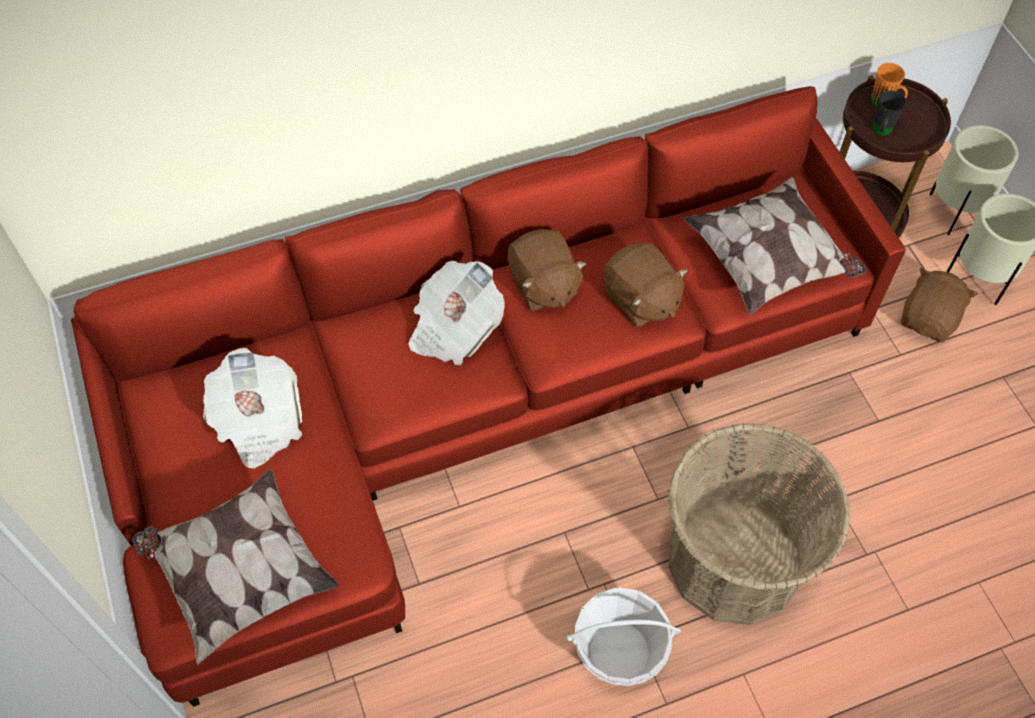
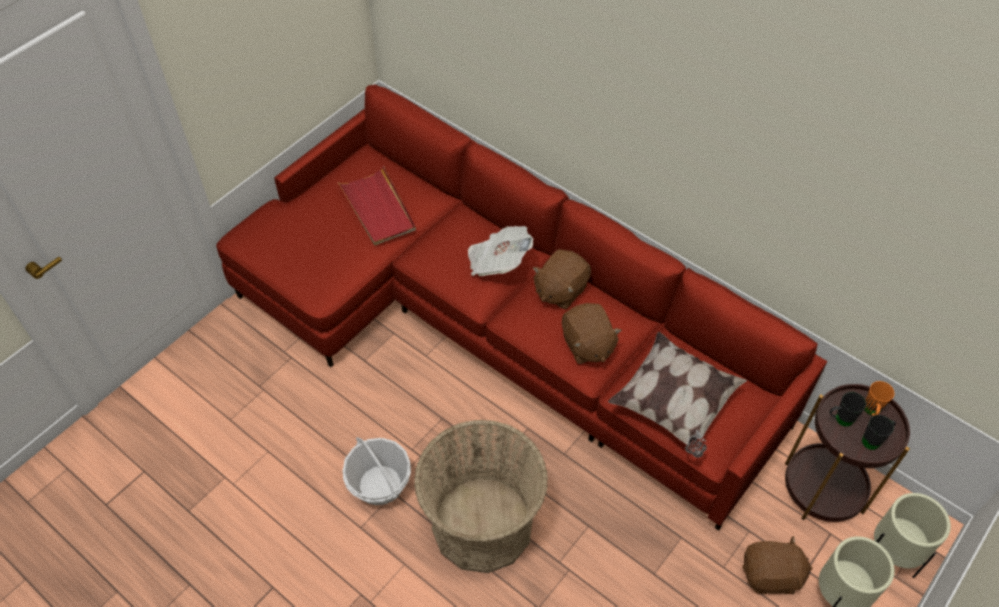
camera: 60 degrees right, 5 degrees down
(241, 574) = (284, 249): pillow -> none
(258, 422) = (378, 208): newspaper -> red tray
(640, 300) = (587, 345): brown plush toy -> brown plush toy turned 45 degrees counterclockwise
(918, 119) = (874, 440): none -> black mug

